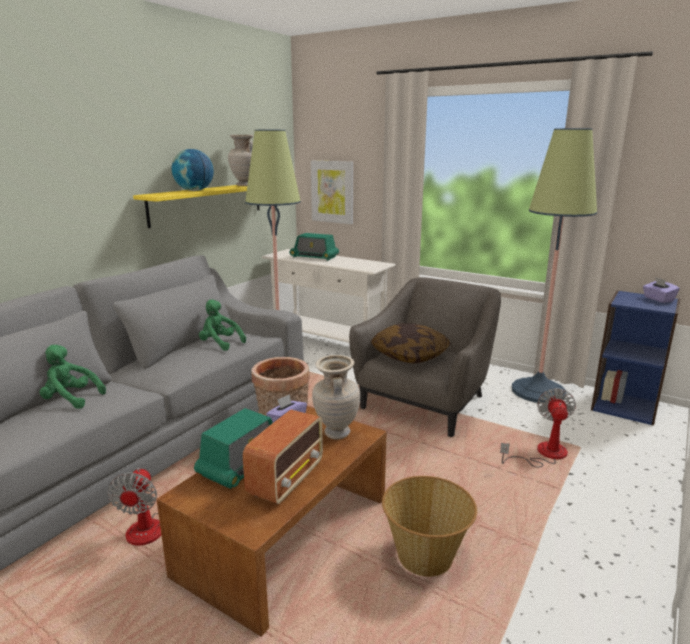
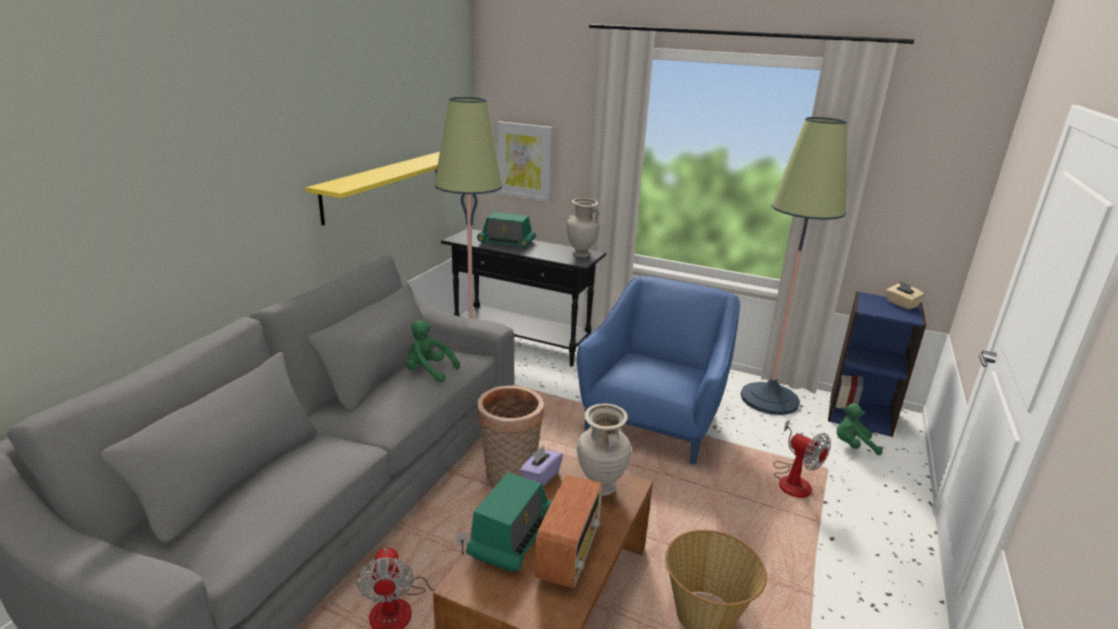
camera: 10 degrees left, 5 degrees up
(70, 399) = (283, 467): green plush toy -> green plush toy (853, 446)
(194, 191) = (376, 175): globe -> none
(244, 185) = (427, 161): beige vase -> beige vase (581, 255)
(328, 344) = (521, 343): white console table -> black console table
(410, 355) = (644, 373): pillow -> none
(426, 402) = (654, 420): grey armchair -> blue armchair
(543, 454) = (793, 480): fan -> fan turned 135 degrees clockwise
(658, 299) = (901, 304): purple tissue box -> beige tissue box

